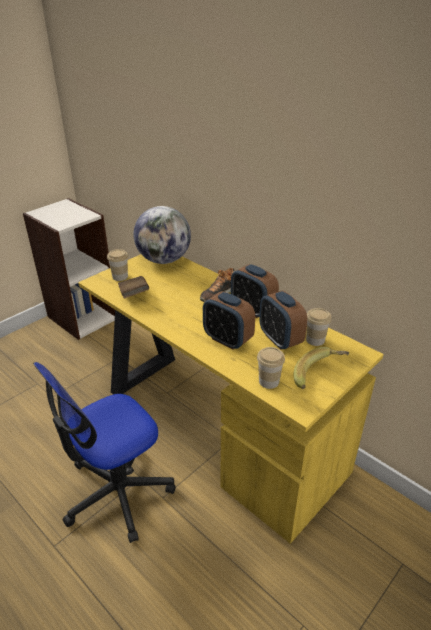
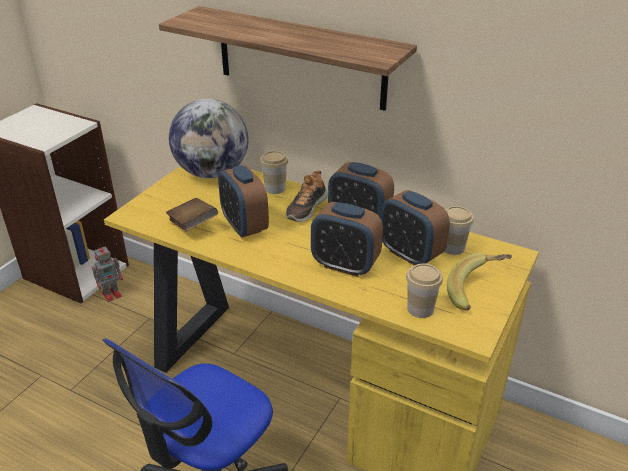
camera: 15 degrees left, 0 degrees up
(100, 337) = (112, 294): none -> toy robot
(120, 277) = (161, 203): cup -> cup (275, 188)
(169, 301) = (244, 226): none -> alarm clock
(226, 183) = (300, 58): none -> shelf

